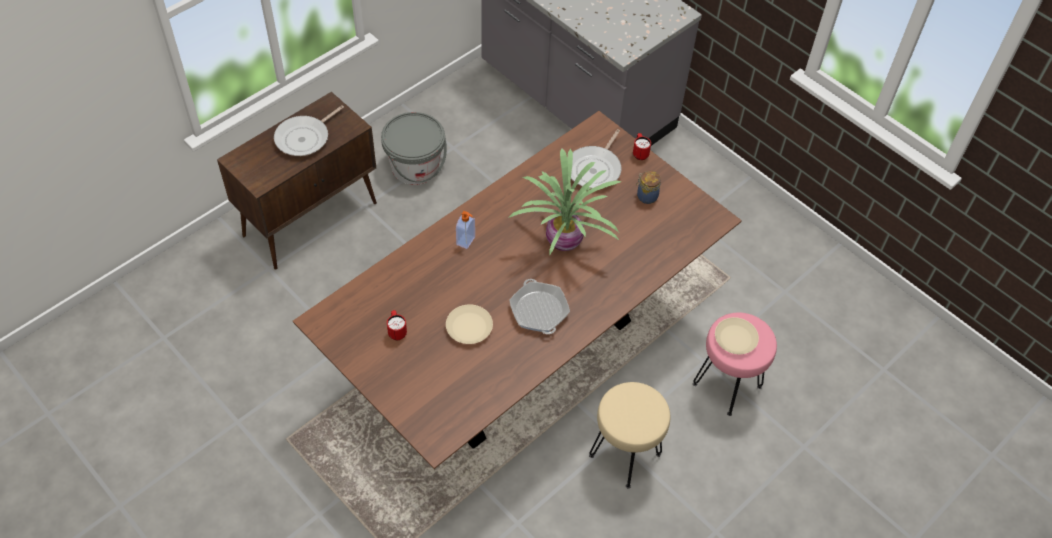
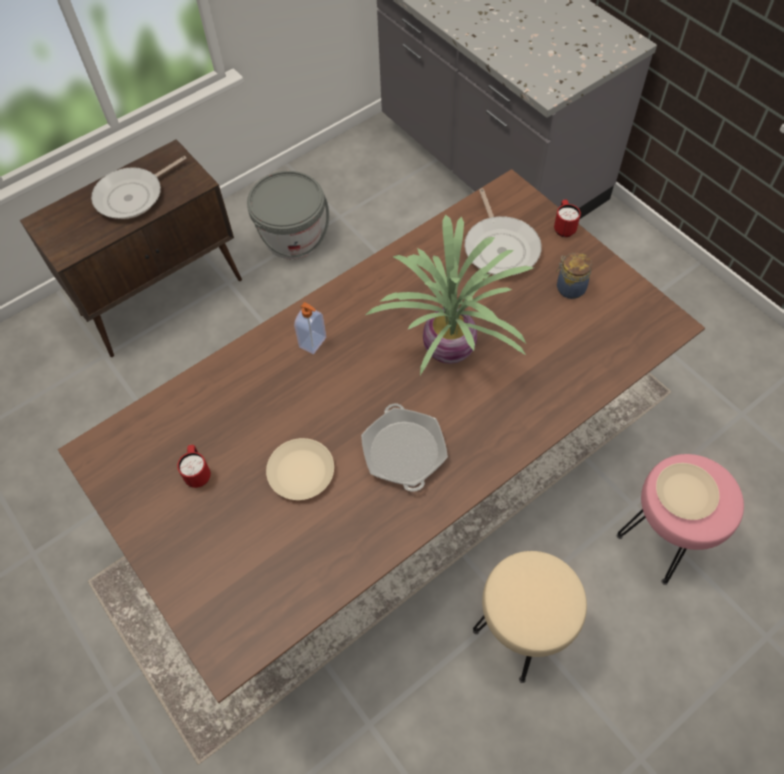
camera: 10 degrees right, 5 degrees up
(595, 169) = (500, 247): frying pan -> frying pan turned 45 degrees counterclockwise

